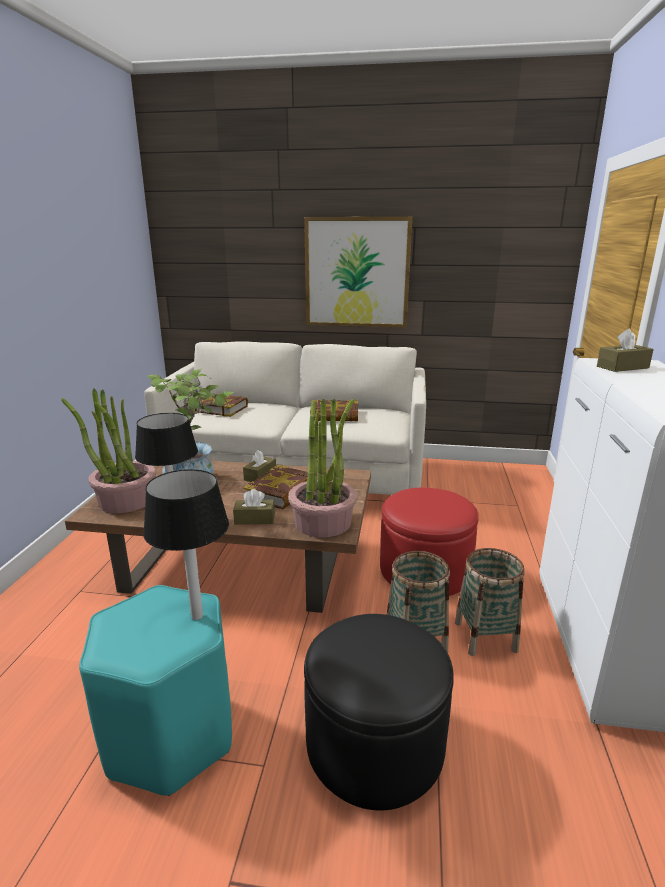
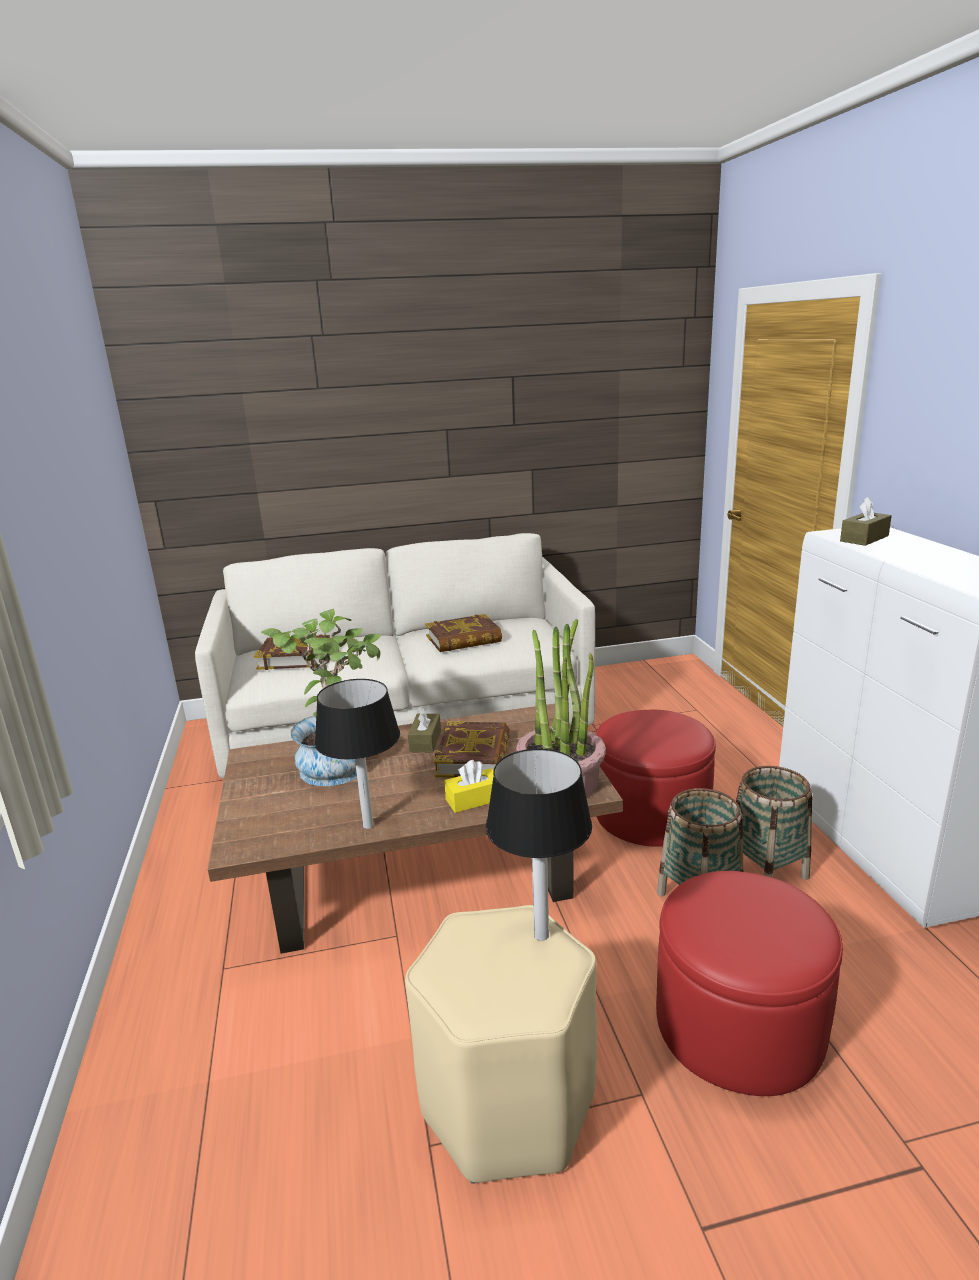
camera: 20 degrees left, 0 degrees up
(125, 500) = (271, 818): potted plant -> none
(171, 736) = (509, 1105): turquoise stool -> beige stool
(254, 519) = (474, 799): brown tissue box -> yellow tissue box
(357, 273) = (443, 441): picture -> none
(374, 743) = (739, 1024): black ottoman -> red ottoman

